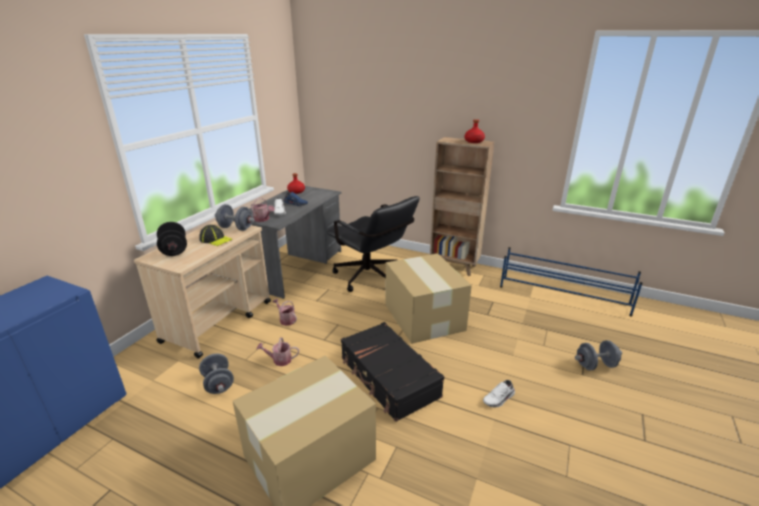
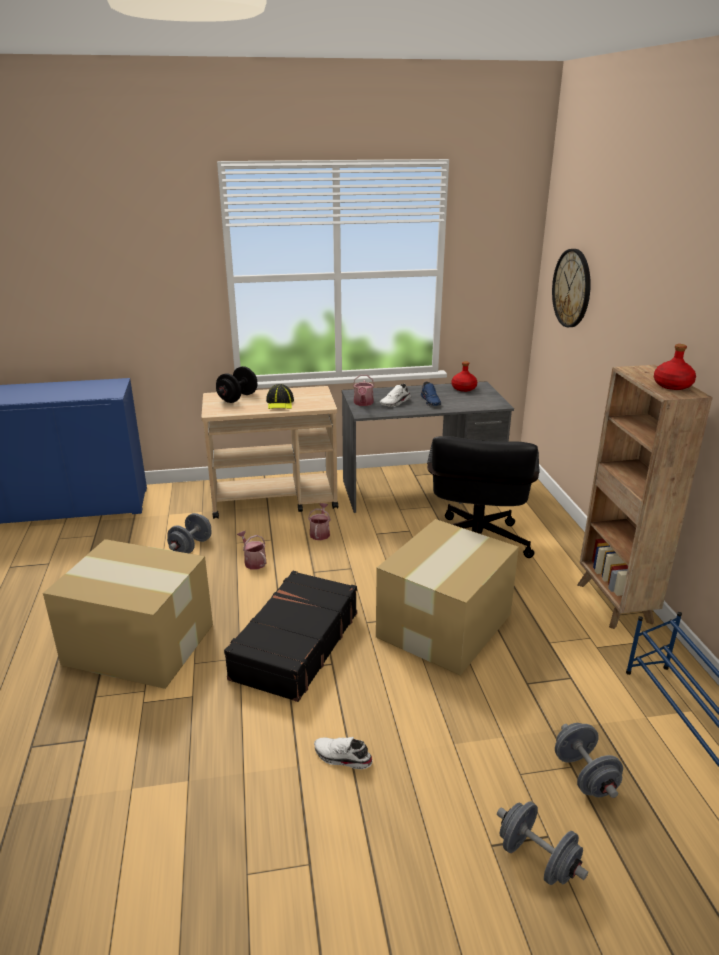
camera: 55 degrees right, 0 degrees up
(236, 228) = (316, 400): grey dumbbell -> grey dumbbell (584, 775)
(342, 112) = (572, 288): none -> wall clock

